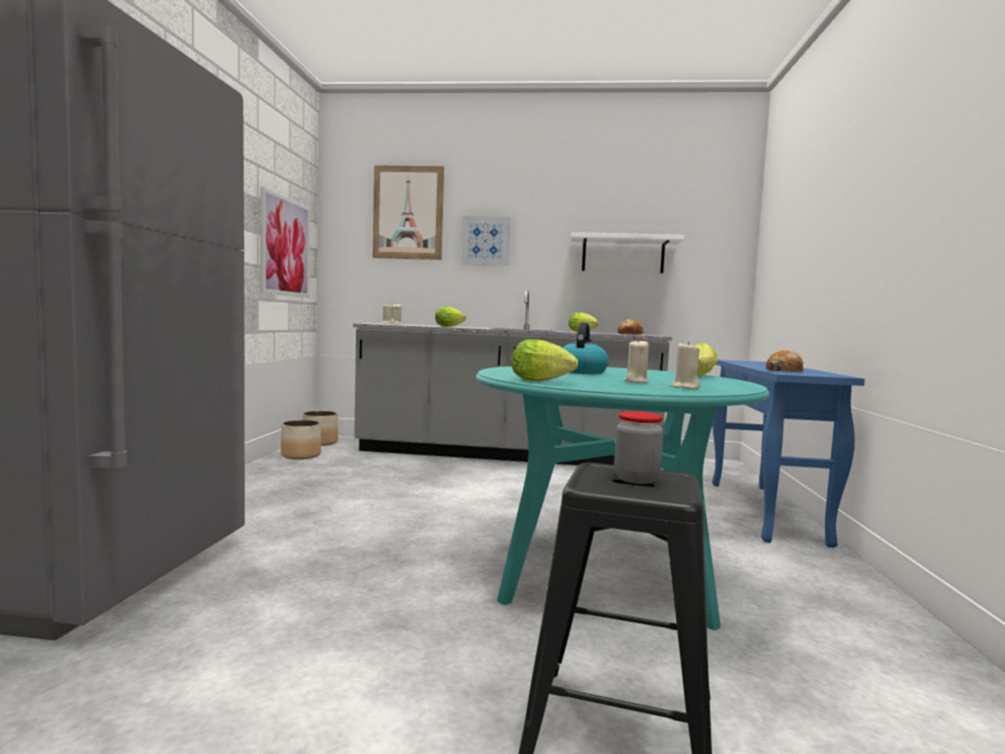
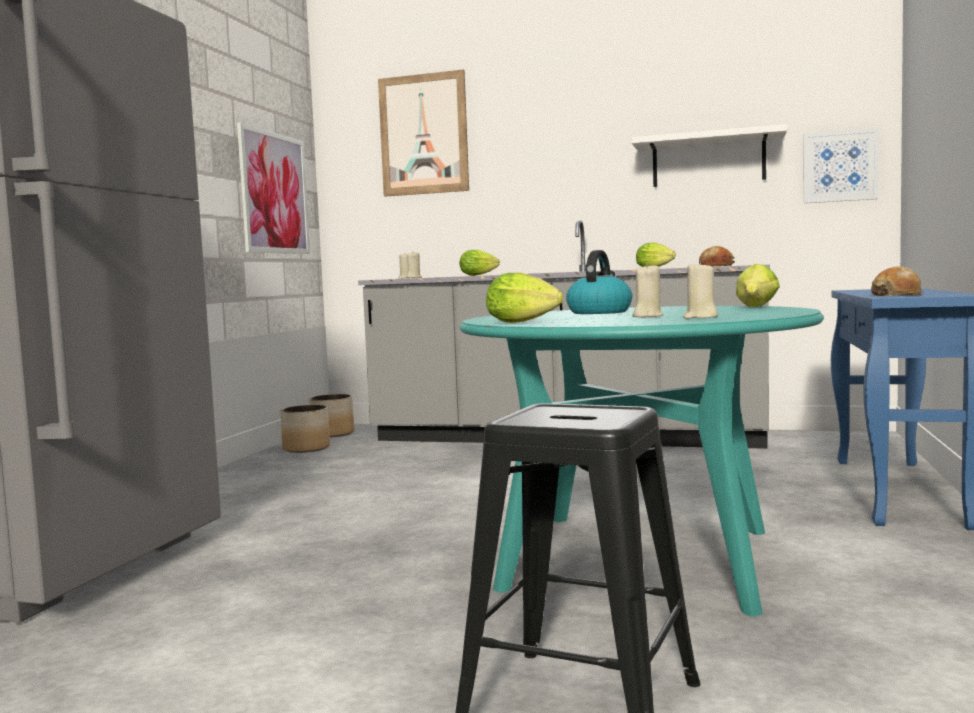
camera: 10 degrees right, 0 degrees up
(485, 241) = (523, 160): picture -> picture (840, 166)
(636, 479) = (579, 414): jar -> none

